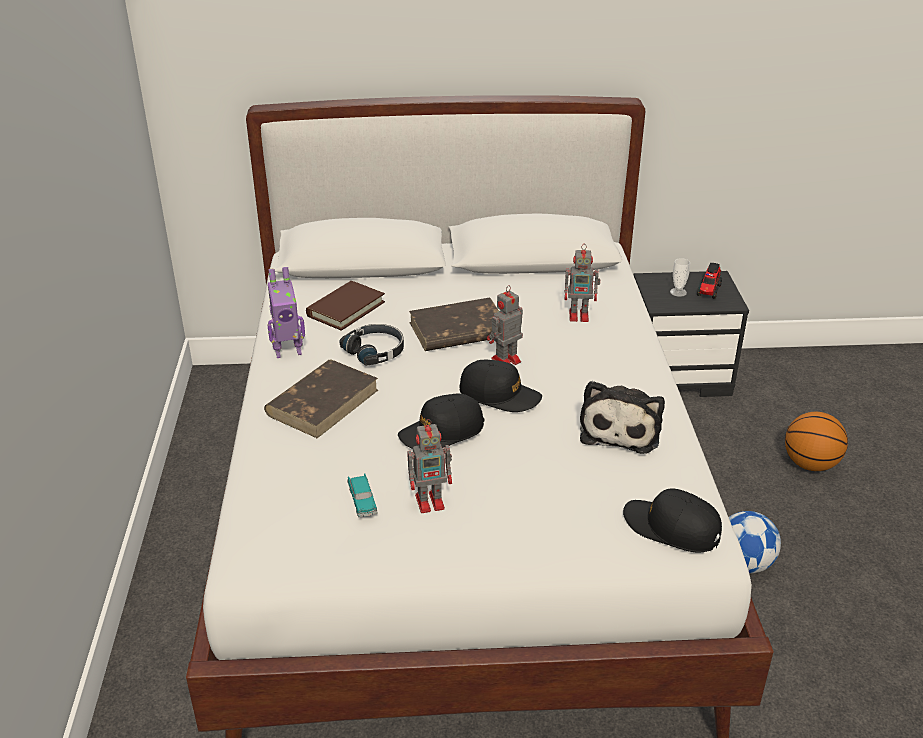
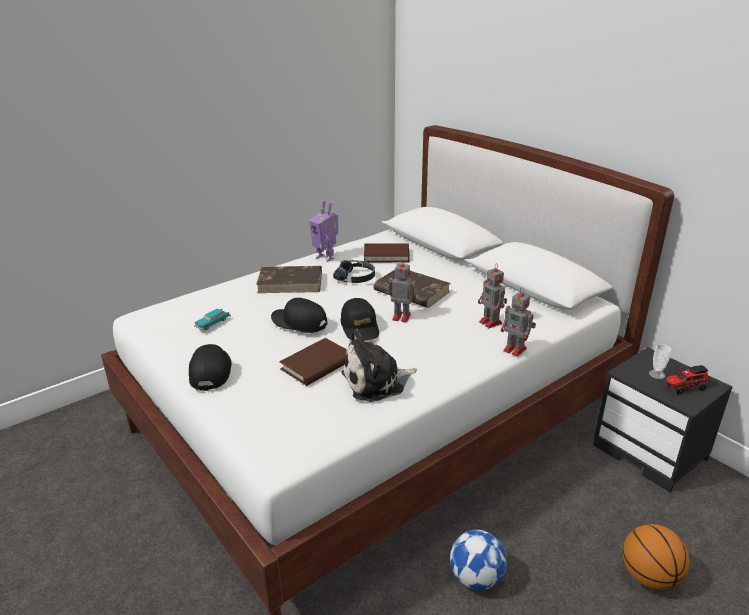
camera: 55 degrees right, 5 degrees down
(431, 501) = (233, 344): toy robot -> toy robot (516, 350)
(548, 455) = (317, 365): none -> brown book
(671, 528) = (285, 438): black cap -> black cap (211, 372)

